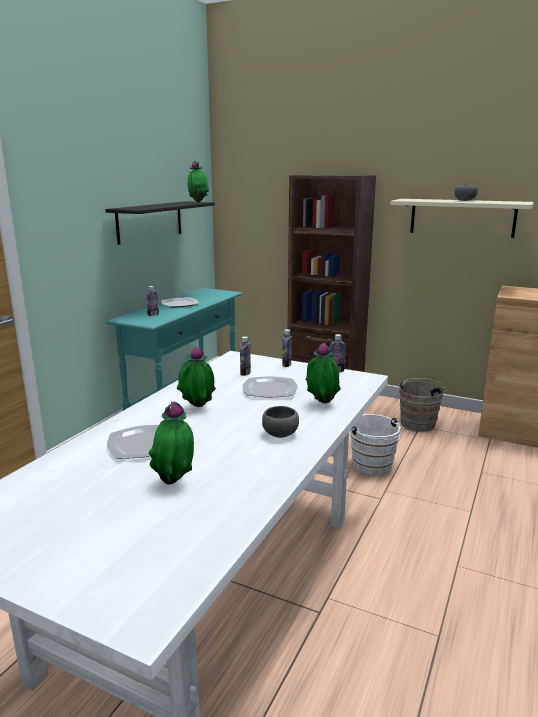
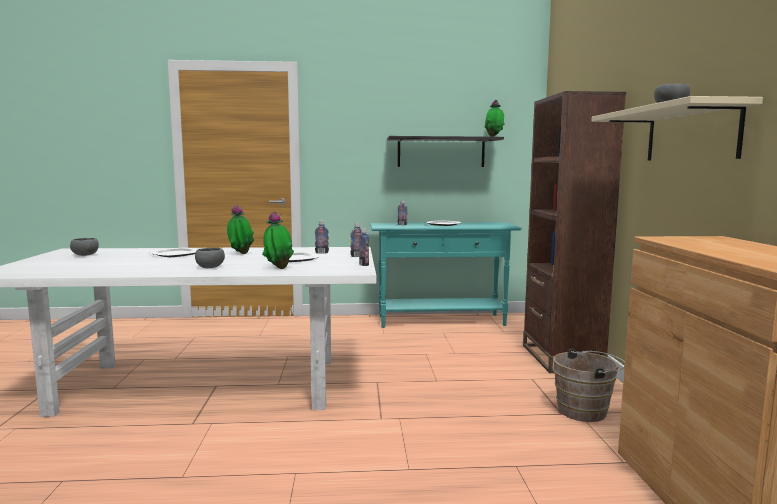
camera: 60 degrees right, 10 degrees down
(42, 515) = (86, 255): none -> grey bowl
(175, 482) = (127, 262): potted plant -> none
(373, 466) = (440, 405): white bucket -> none

